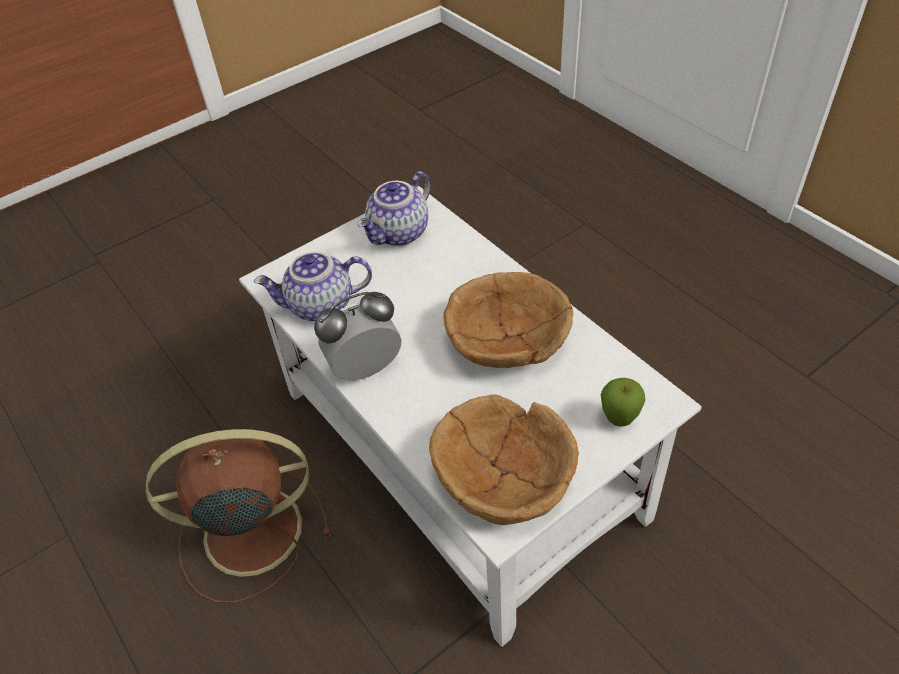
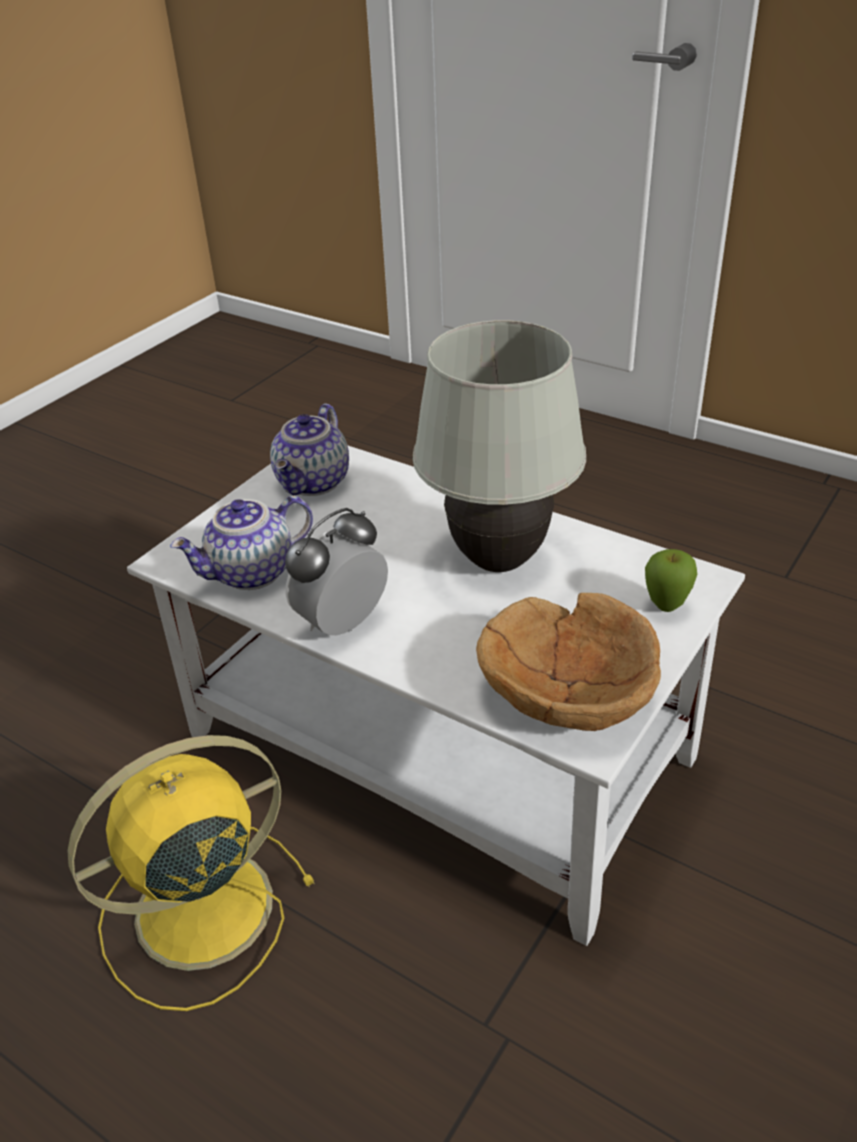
camera: 20 degrees left, 10 degrees down
(248, 532) = (198, 911): brown fan -> yellow fan
(506, 342) = (498, 561): brown bowl -> white table lamp

